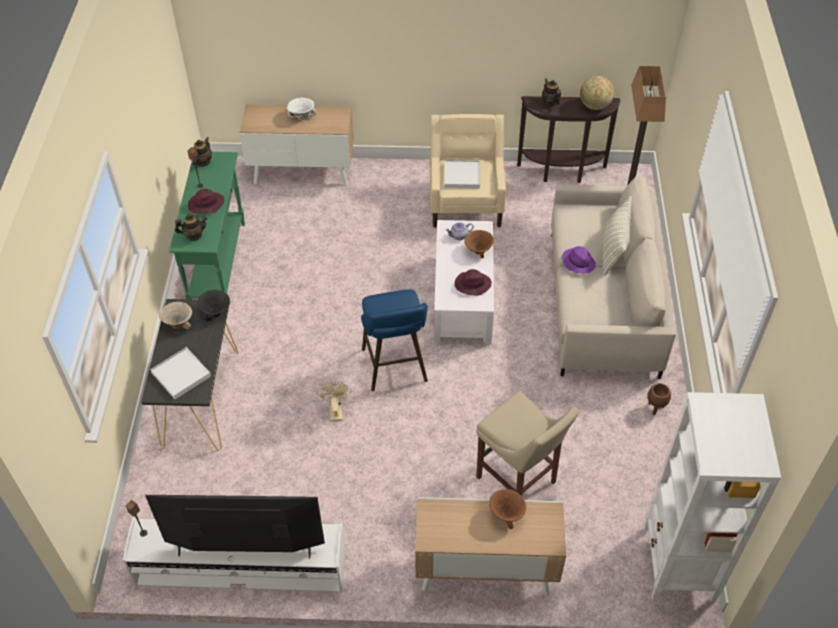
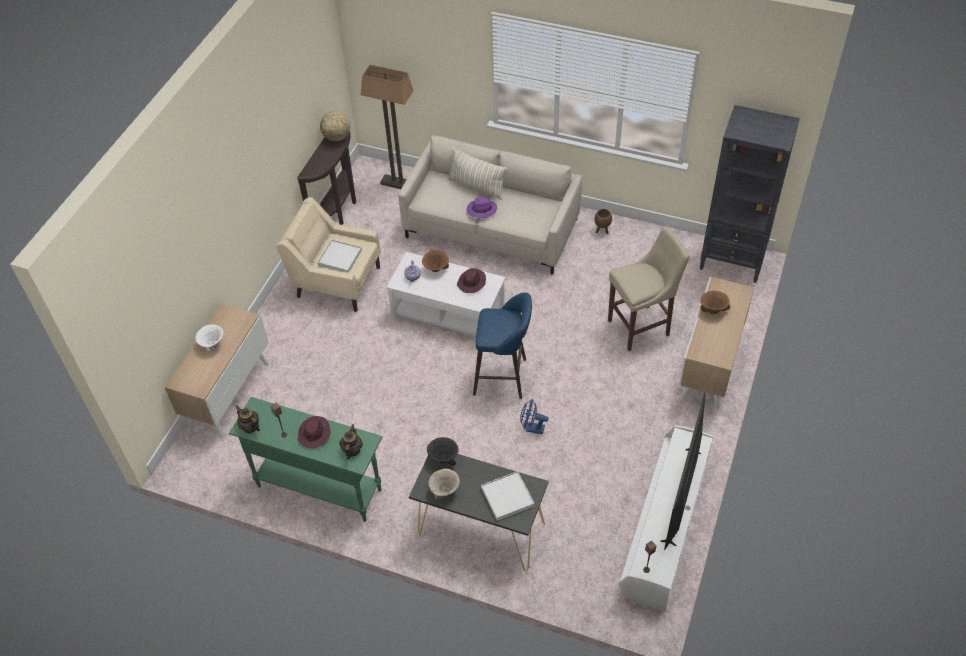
camera: 70 degrees left, 0 degrees up
(335, 410) = (532, 428): beige fan -> blue fan
(550, 102) = (316, 162): teapot -> none
(678, 565) = (733, 261): white bookcase -> black bookcase

